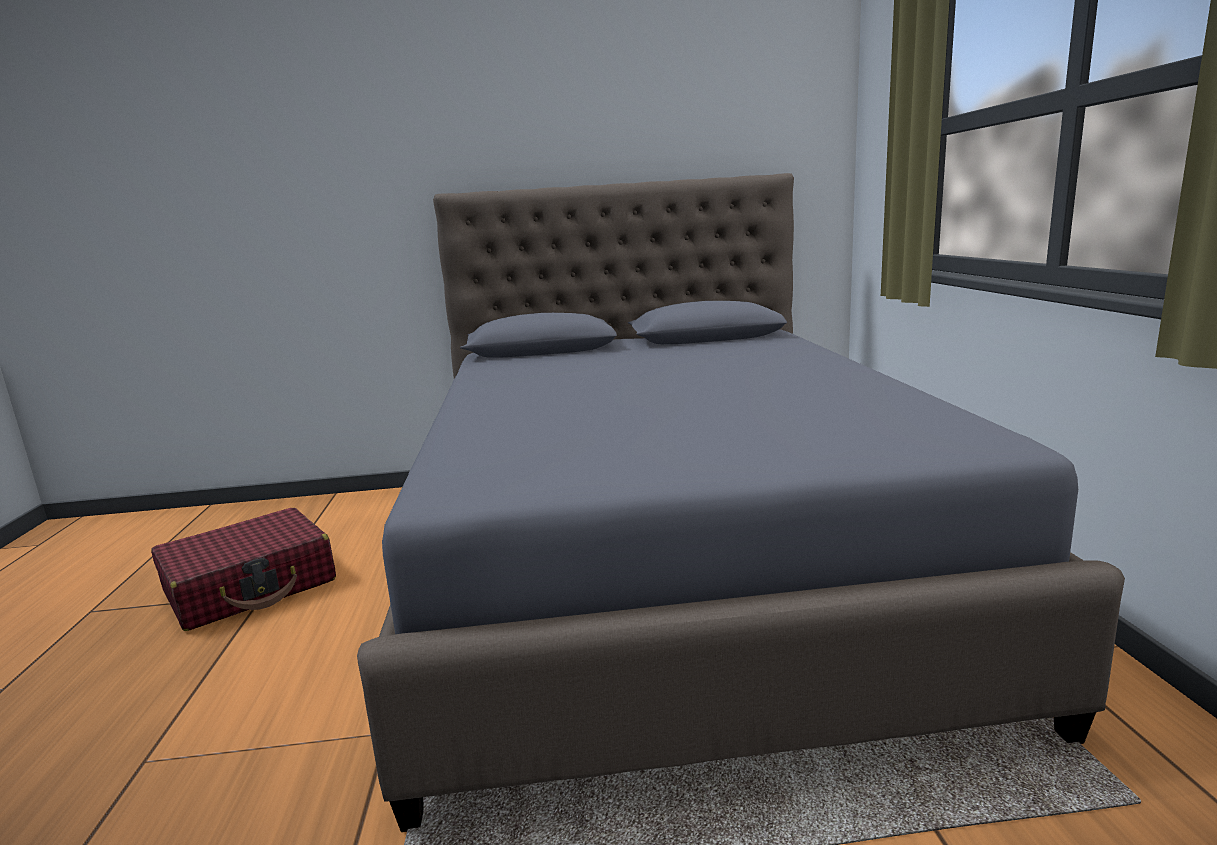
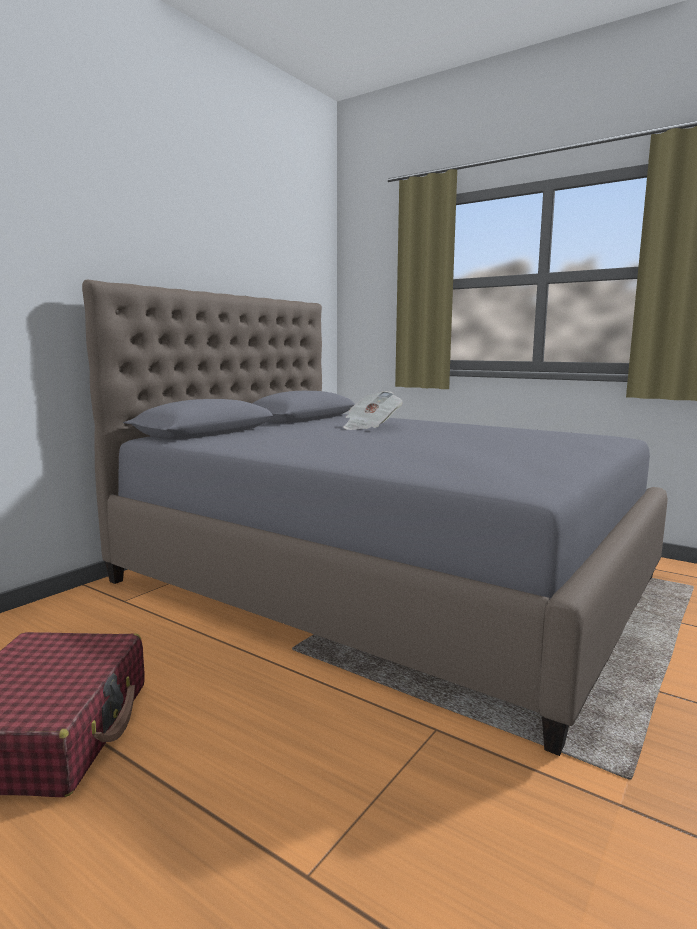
camera: 50 degrees left, 5 degrees down
(712, 362) = (370, 427): none -> newspaper

